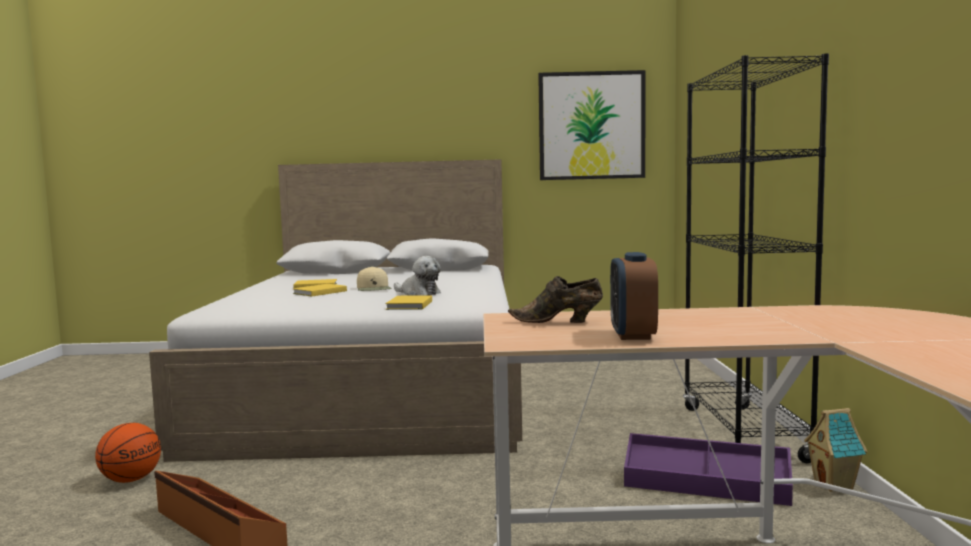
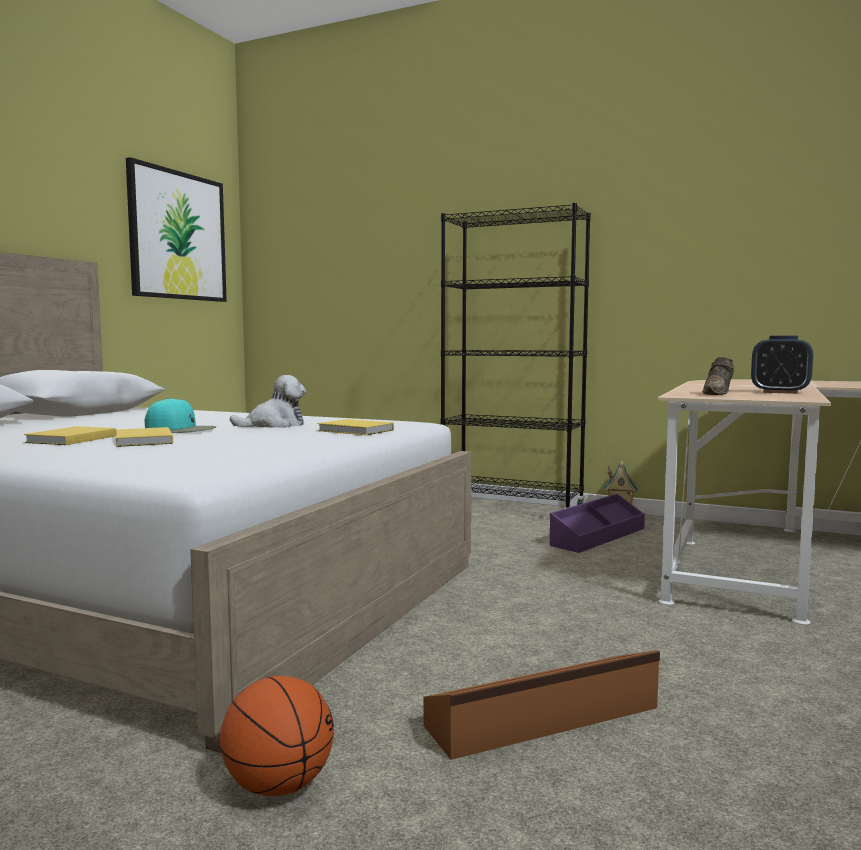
camera: 65 degrees left, 0 degrees up
(374, 288) = (181, 429): beige cap -> turquoise cap

